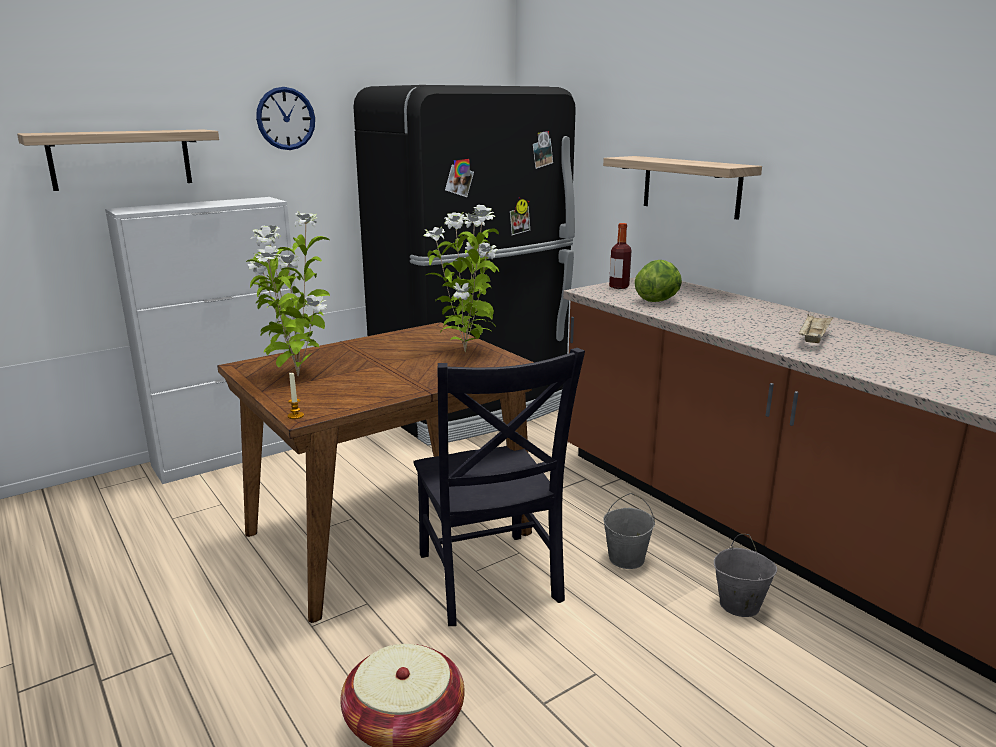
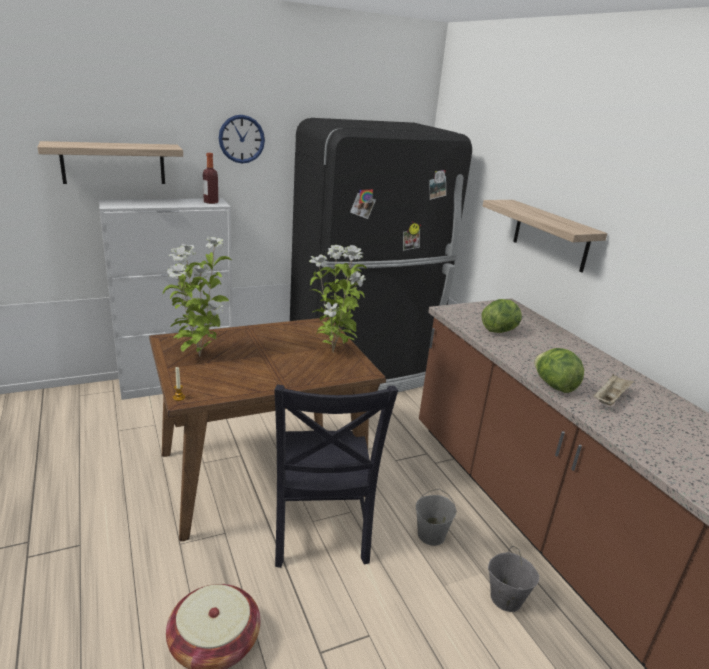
camera: 10 degrees right, 5 degrees up
(619, 287) = (475, 309): bottle -> bottle (211, 202)
(747, 336) = (553, 386): none -> lettuce

